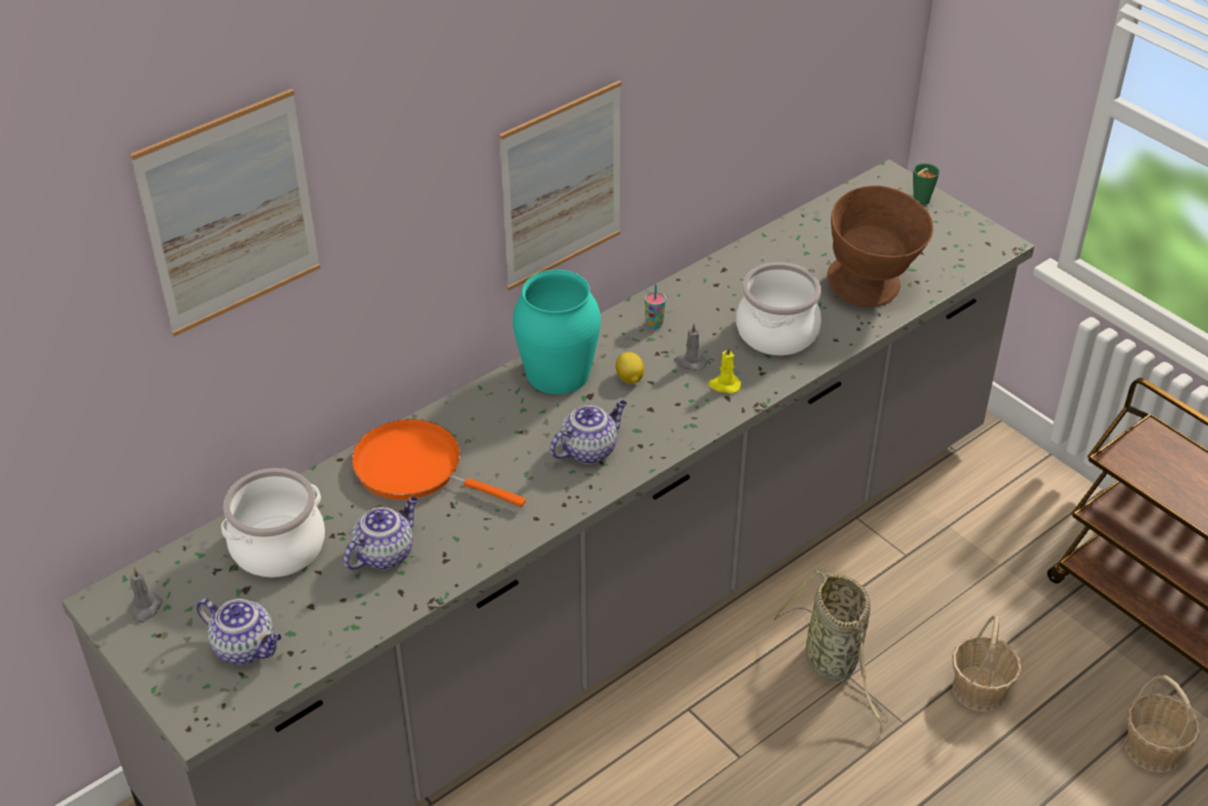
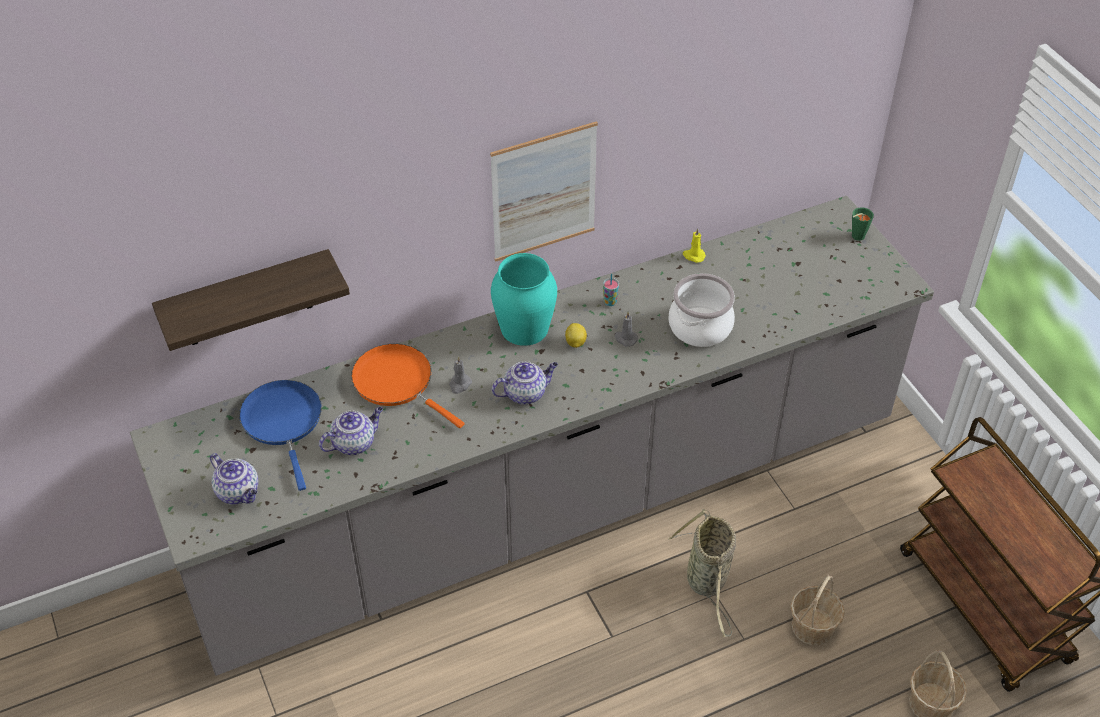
camera: 15 degrees right, 5 degrees up
(145, 609) = (181, 449): grey candle -> grey candle (459, 385)
(207, 381) = (247, 300): none -> shelf
(230, 214) = (268, 190): picture -> none
(278, 546) = (283, 422): cooking pot -> blue frying pan
(724, 385) = (644, 362): yellow candle -> yellow candle (693, 256)
(871, 293) = (786, 307): brown bowl -> none

